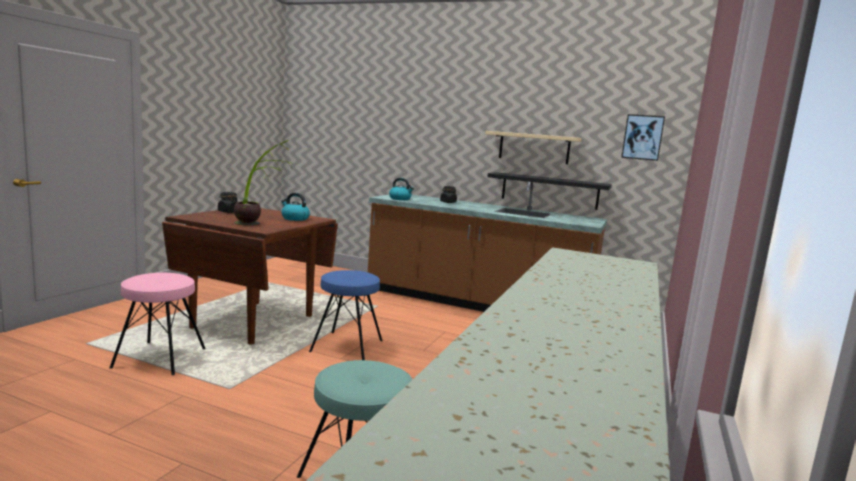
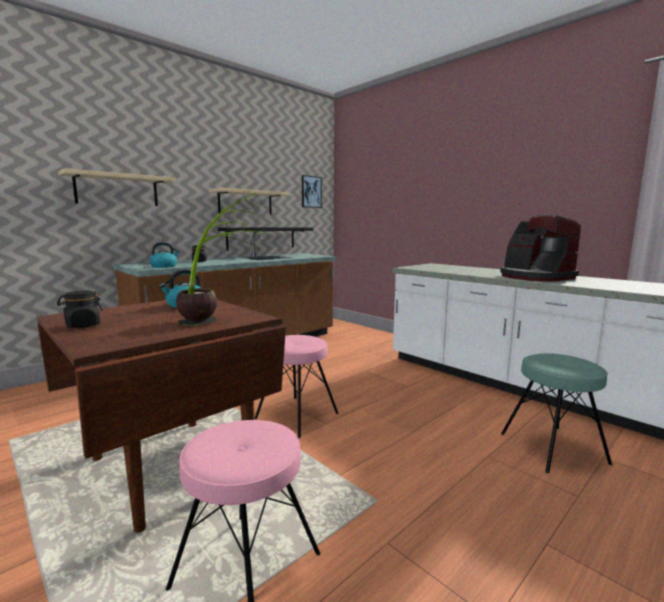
camera: 65 degrees left, 0 degrees up
(347, 346) = (297, 416): blue stool -> pink stool
(411, 132) = (117, 190): none -> beige shelf
(567, 297) = (534, 277): none -> coffee machine

